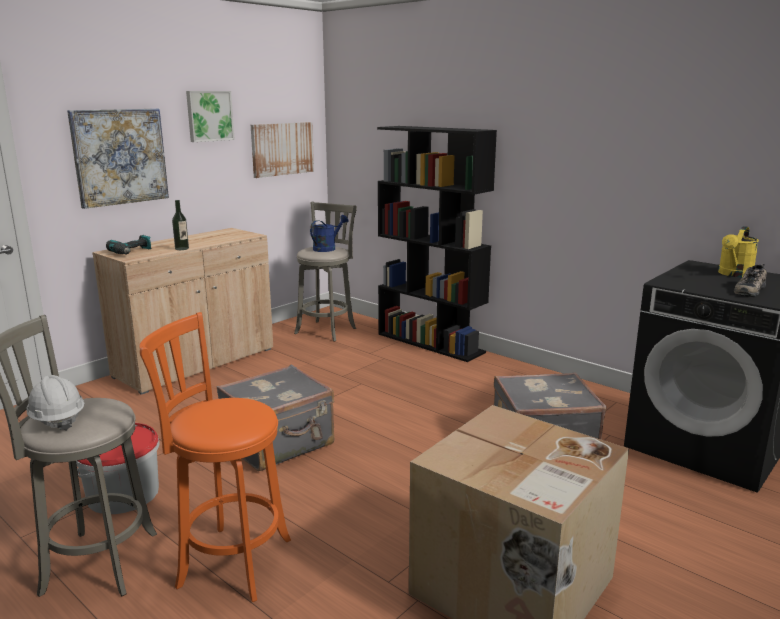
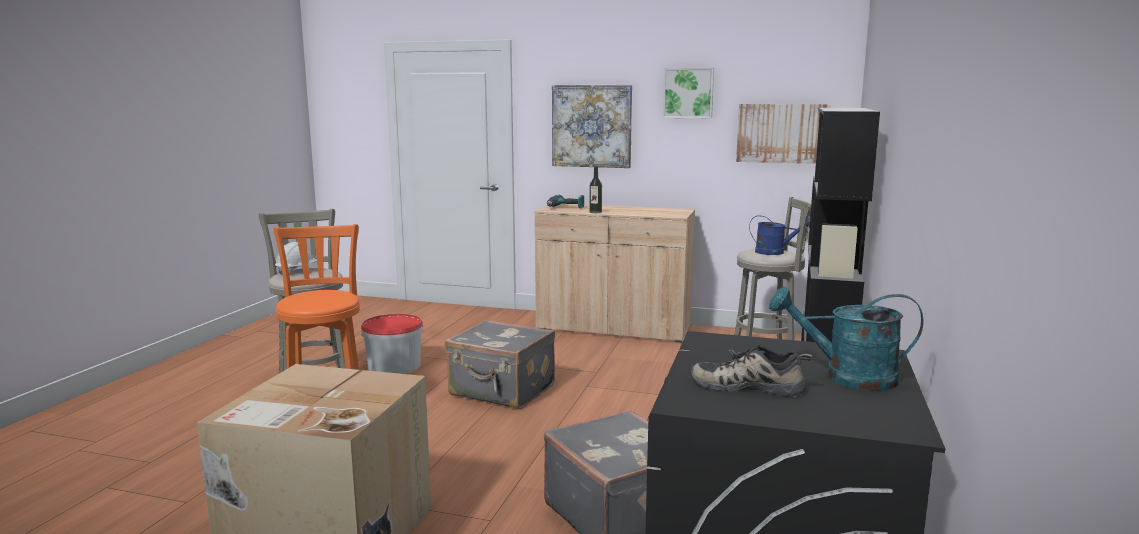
camera: 65 degrees right, 5 degrees down
(734, 274) = (847, 377): yellow watering can -> turquoise watering can

